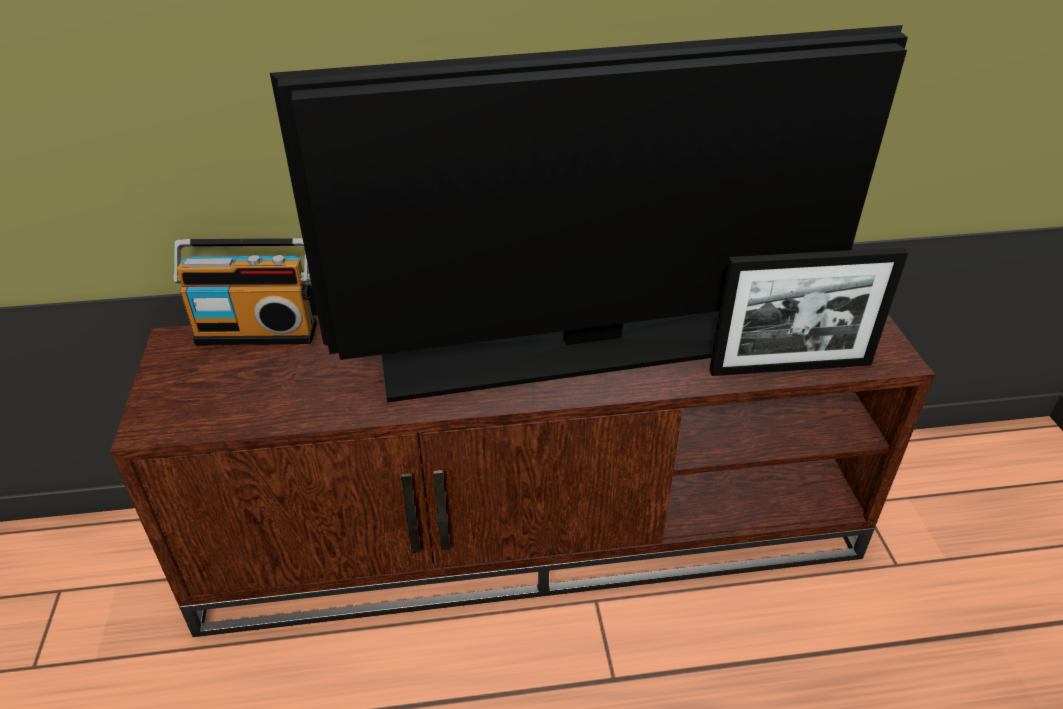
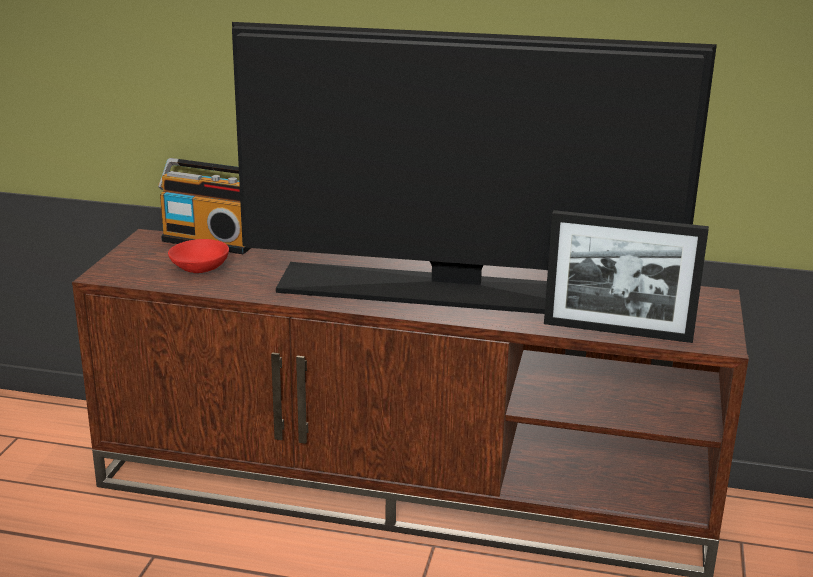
camera: 20 degrees right, 15 degrees down
(271, 380) = (202, 267): none -> red bowl

